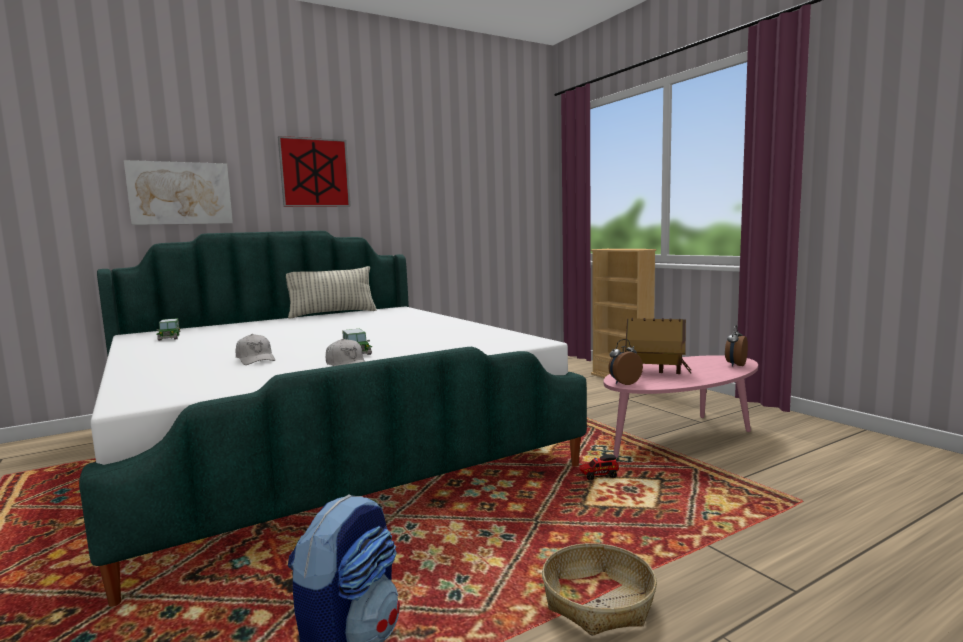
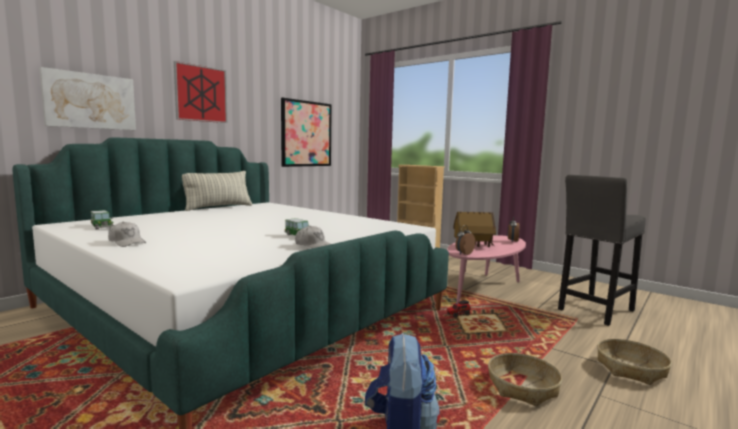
camera: 20 degrees left, 0 degrees up
(256, 359) = (226, 243): white cap -> white cap (127, 242)
(467, 213) = (306, 134): none -> picture
(829, 601) = (631, 369): none -> basket
(850, 491) = (594, 311): none -> grey stool

